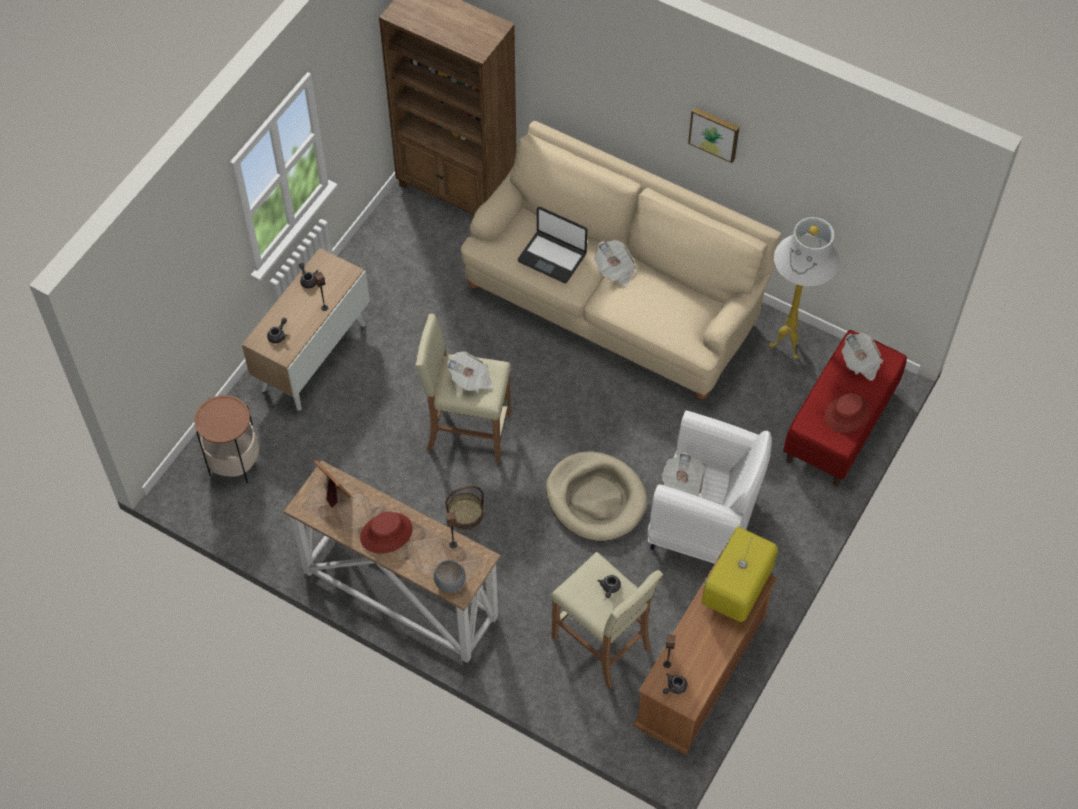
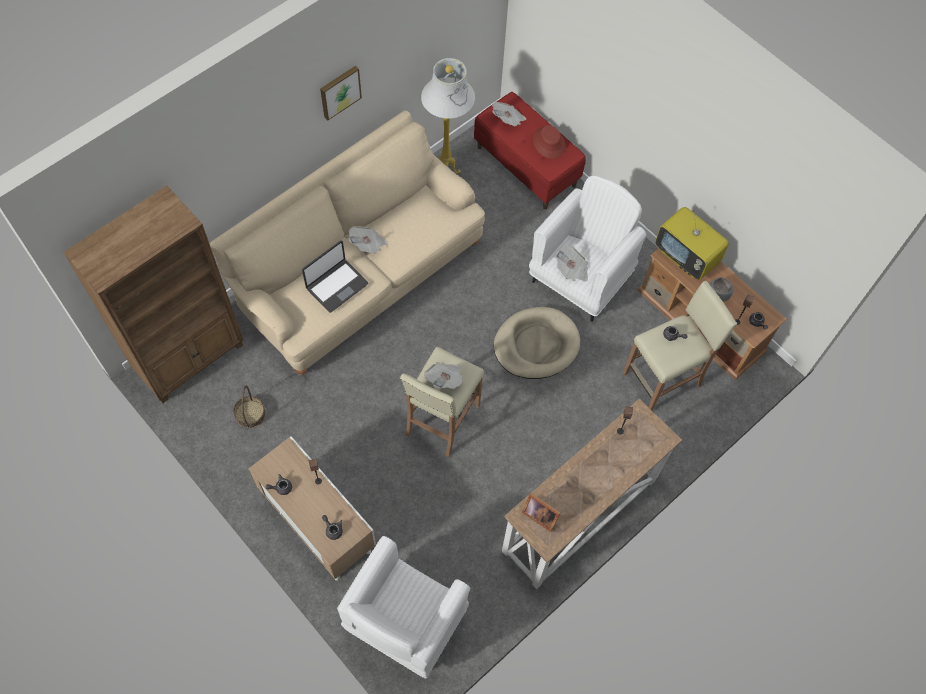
camera: 75 degrees left, 5 degrees up
(234, 462) = (405, 622): side table -> white armchair
(332, 491) = (539, 514): picture frame -> picture frame turned 120 degrees counterclockwise
(386, 533) = (594, 481): red hat -> none
(450, 582) = (655, 443): grey bowl -> grey bowl (718, 294)
(465, 514) = (520, 444): basket -> basket (250, 414)

